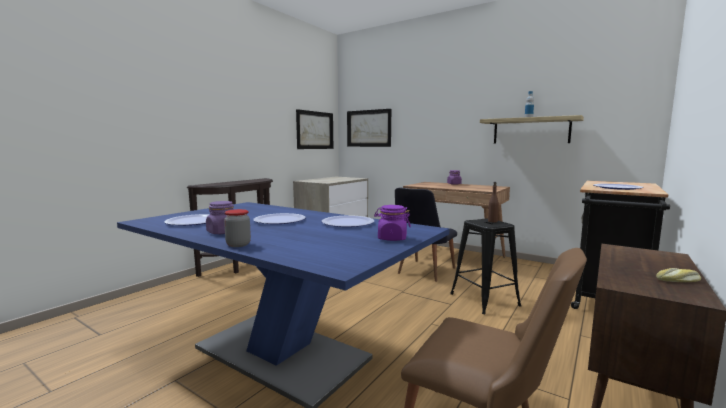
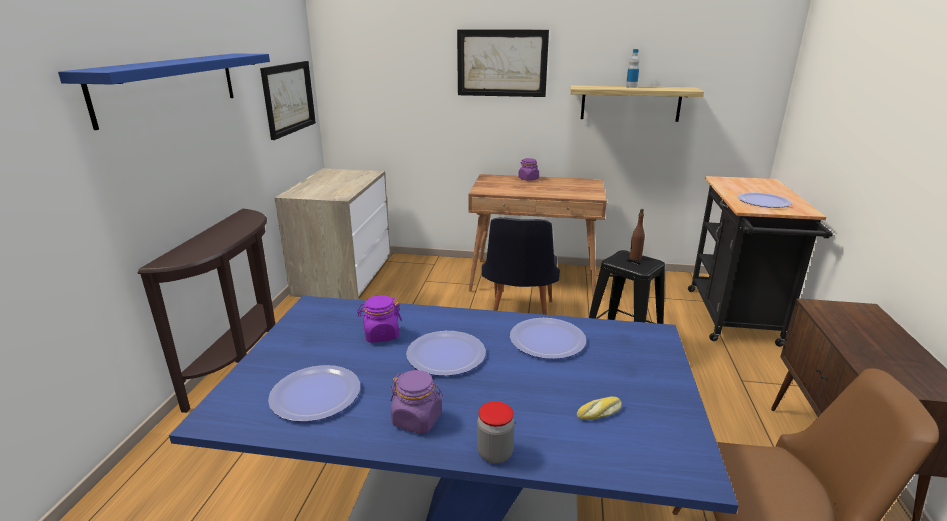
camera: 25 degrees left, 15 degrees up
(231, 104) = (169, 86): none -> blue shelf
(368, 128) = (376, 87): picture -> picture (502, 63)
(392, 238) = (652, 373): purple jar -> purple jar (381, 335)
(679, 281) = (917, 362): bread -> bread (600, 413)

